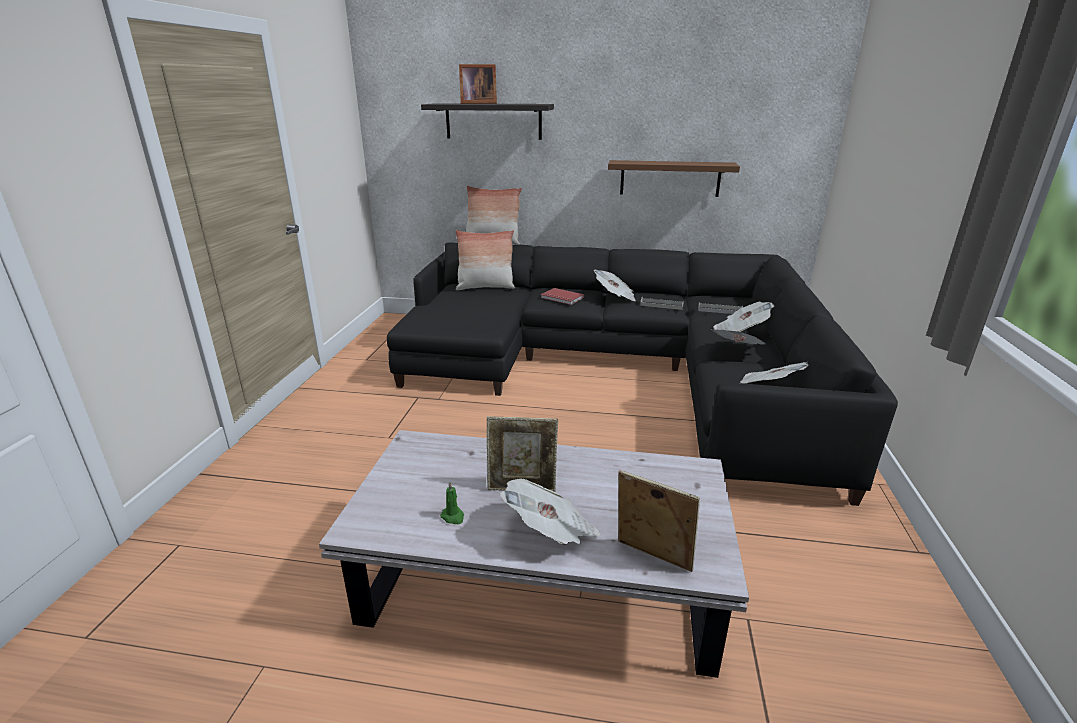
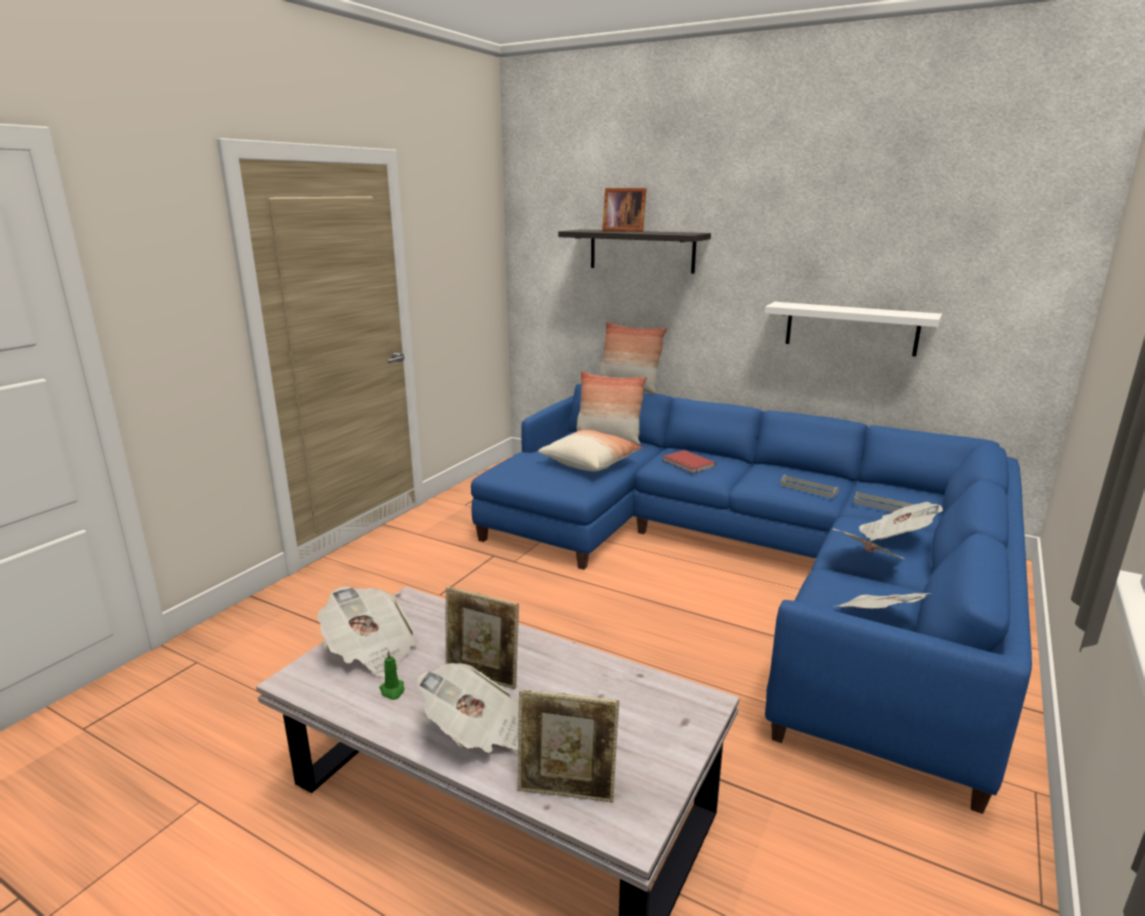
camera: 20 degrees right, 5 degrees down
(484, 307) = (590, 463): none -> pillow
(615, 296) = (755, 470): newspaper -> newspaper (371, 651)
(624, 370) = (751, 564): black sofa -> blue sofa
(652, 557) = (567, 792): picture frame -> picture frame turned 135 degrees clockwise
(670, 178) = (851, 328): brown shelf -> white shelf

